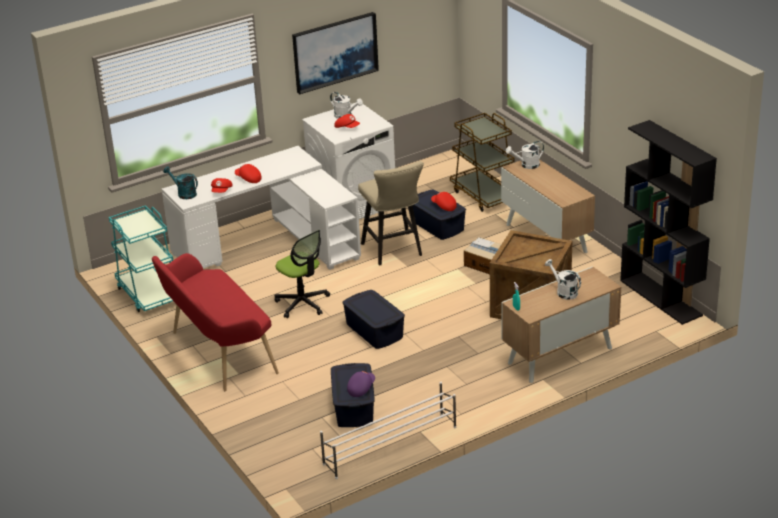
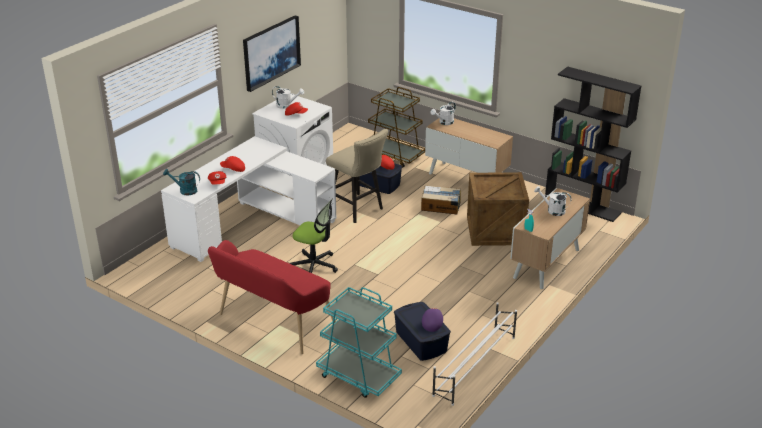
camera: 25 degrees left, 0 degrees up
(148, 294) = (173, 286): turquoise cart -> turquoise cart (358, 376)
(374, 331) = (390, 275): blue storage box -> none

